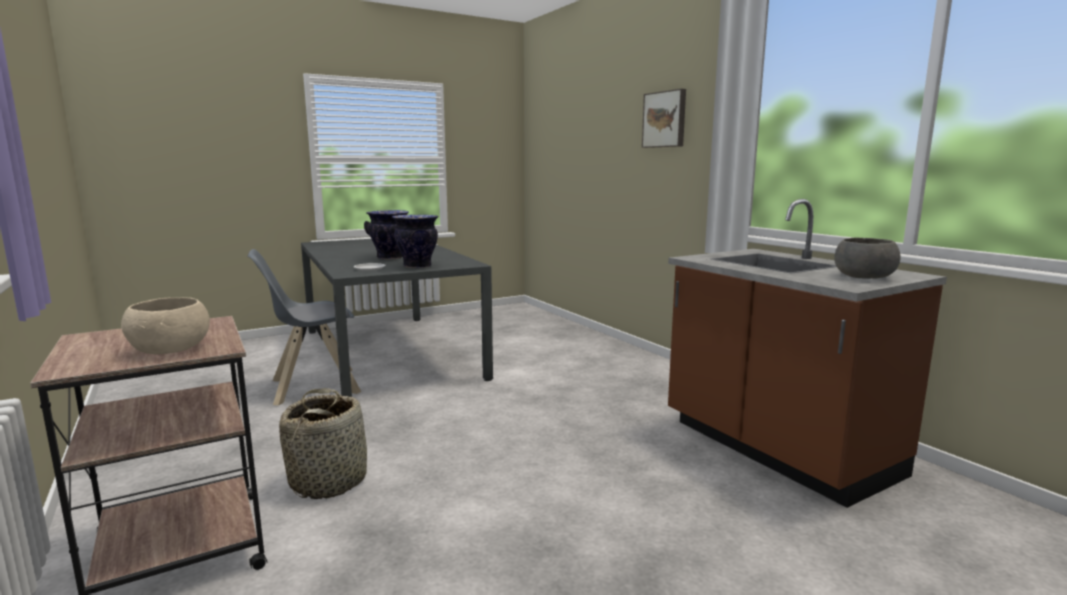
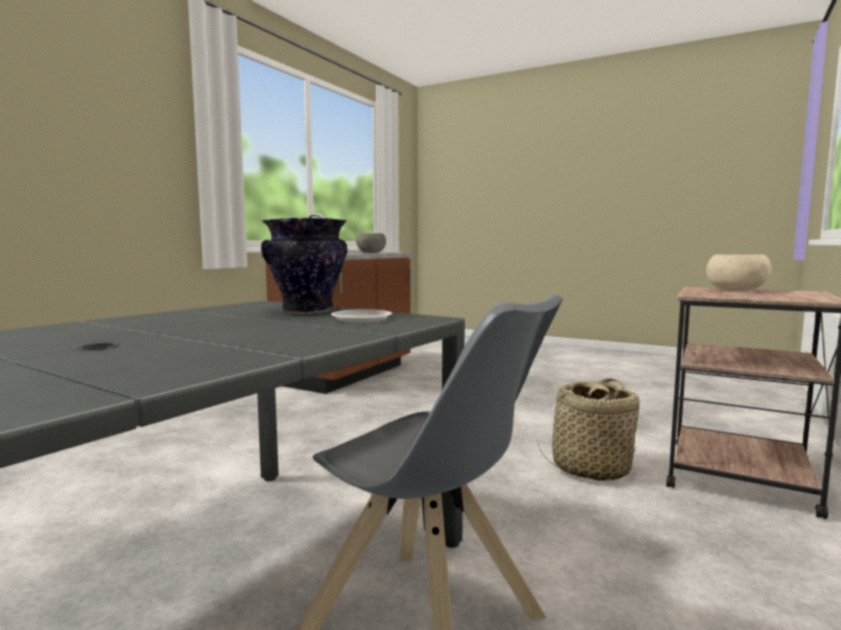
camera: 120 degrees left, 5 degrees down
(389, 258) = (214, 329): vase -> none
(665, 119) = (94, 112): picture -> none

